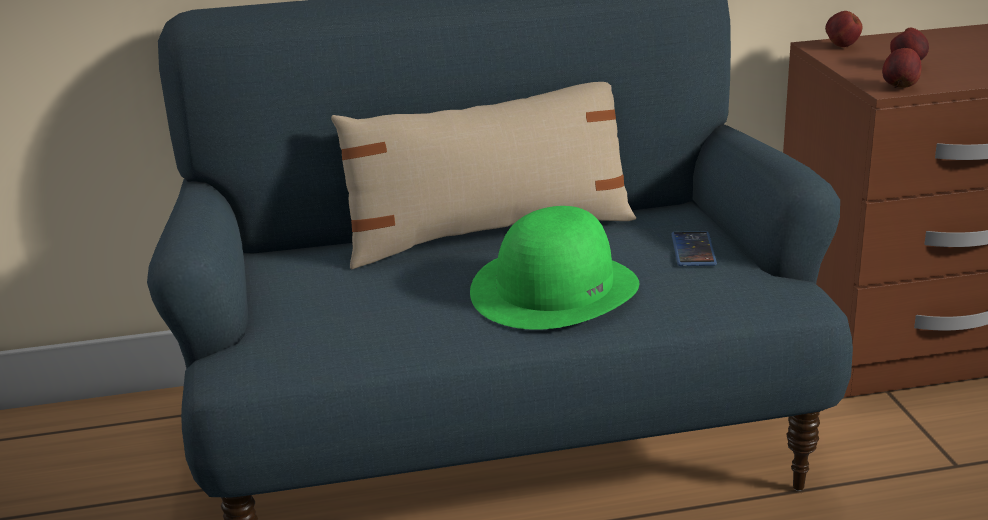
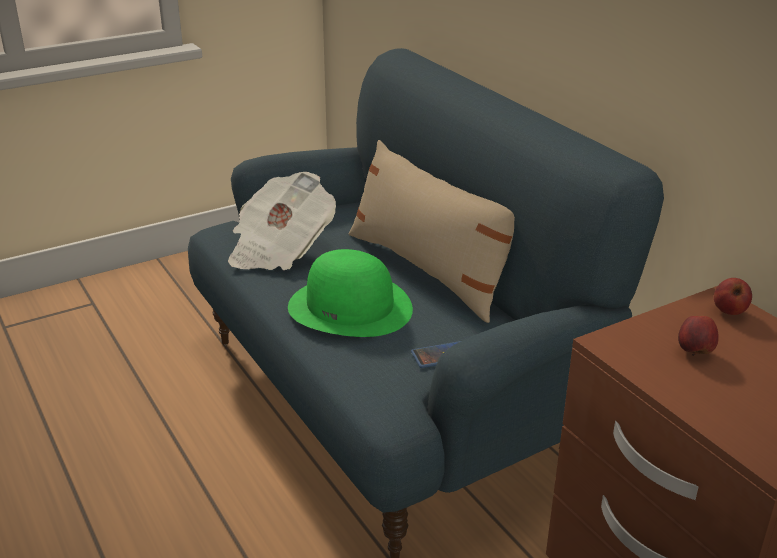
camera: 70 degrees right, 5 degrees up
(352, 321) = (279, 249): none -> newspaper
(900, 87) = (617, 349): apple -> none

